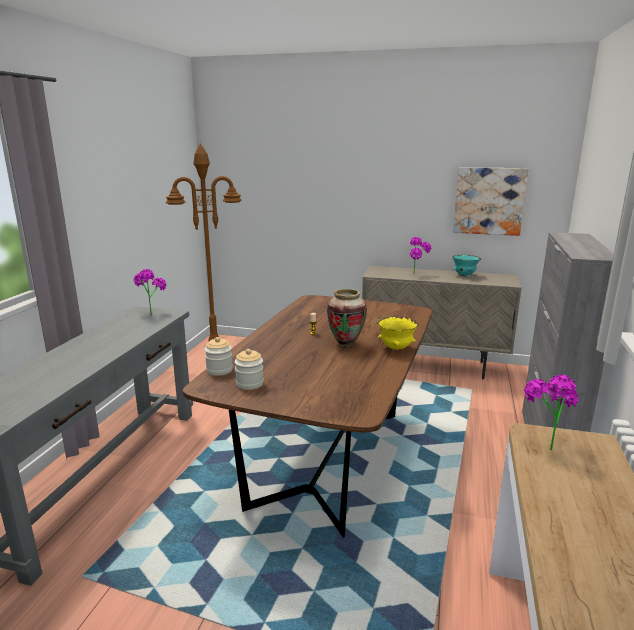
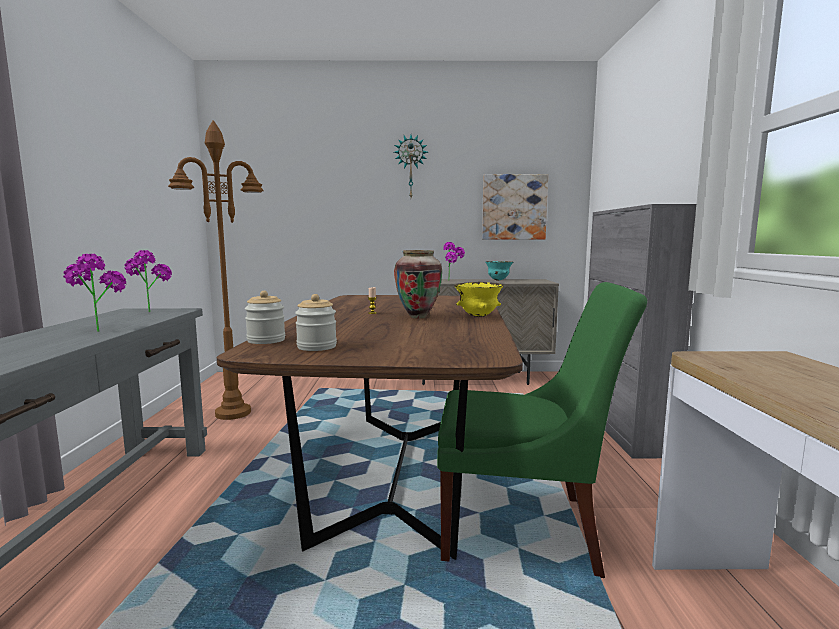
camera: 15 degrees left, 10 degrees down
(385, 158) = (411, 167): none -> wall clock
(406, 523) = (525, 528): none -> green chair
(544, 444) = (730, 362): potted plant -> potted plant (99, 330)

